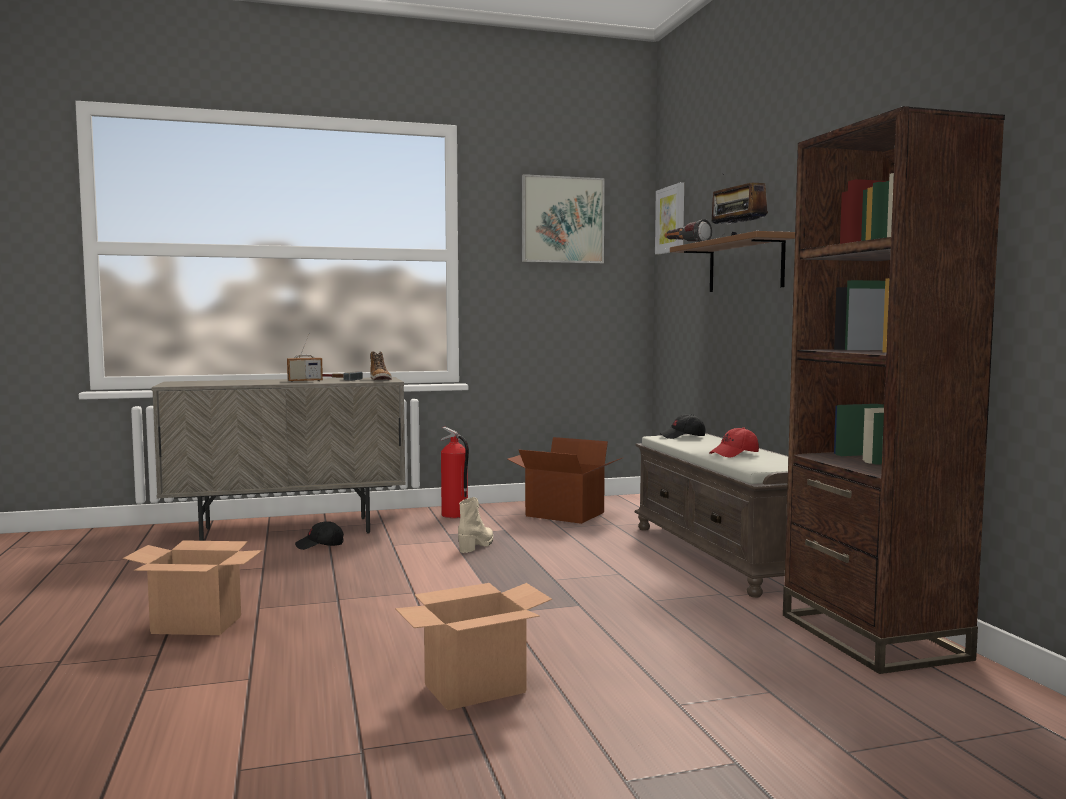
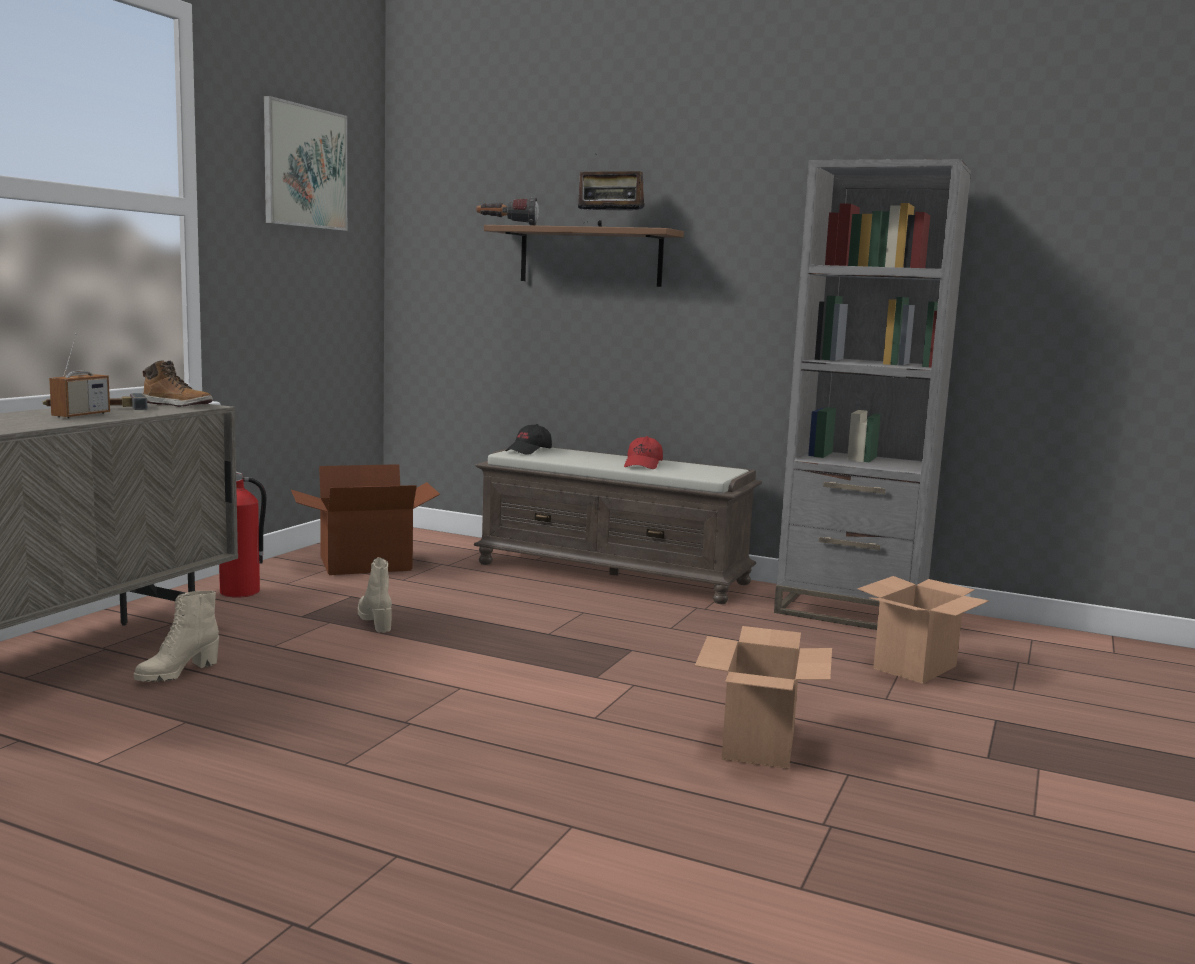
camera: 50 degrees left, 5 degrees up
(198, 625) = (334, 809): cardboard box -> cardboard box (915, 667)
(320, 545) = (176, 673): black cap -> beige boot
(671, 219) = (430, 183): picture -> none
(872, 636) = (851, 611): brown bookcase -> grey bookcase

